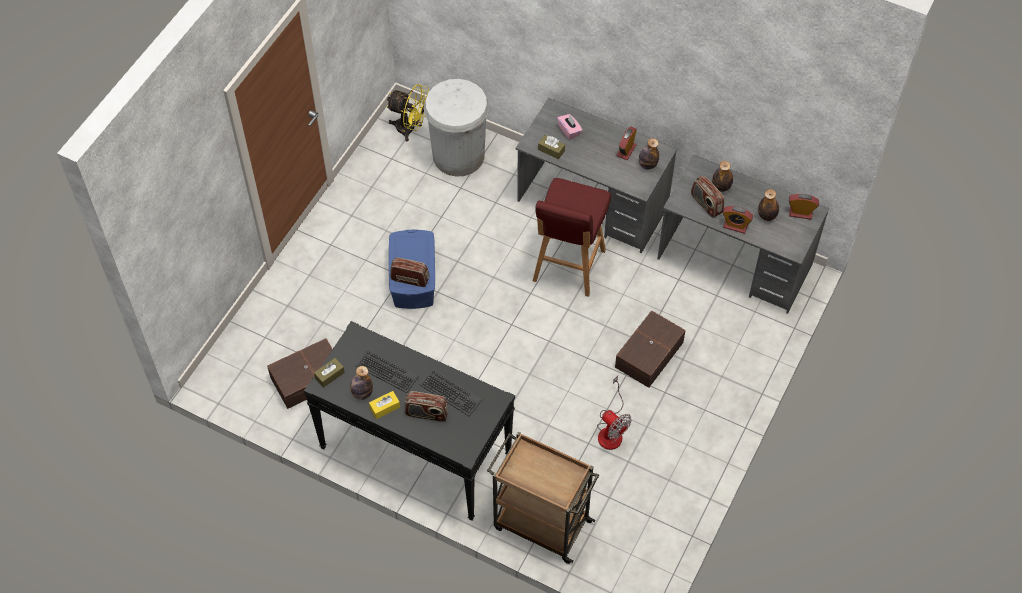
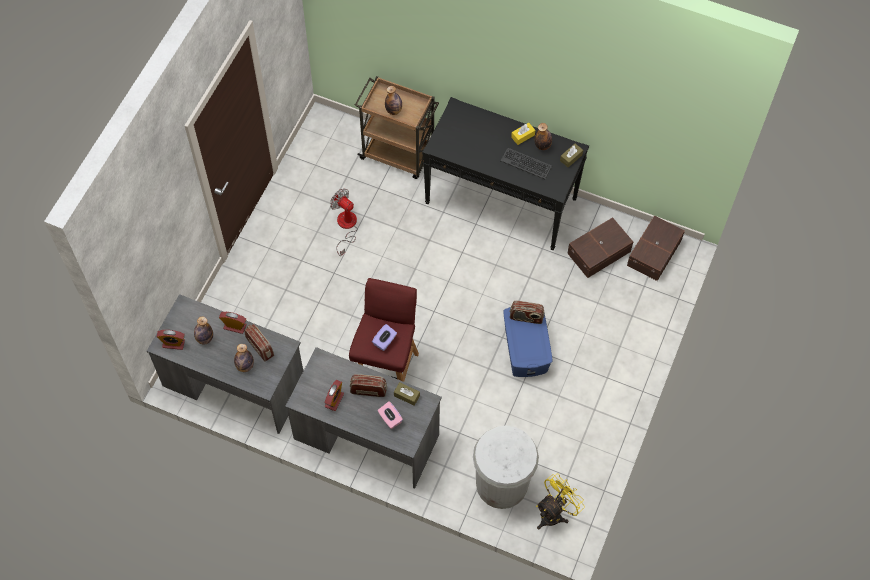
camera: 175 degrees right, 5 degrees up
(410, 129) = (554, 513): yellow fan -> yellow fan turned 120 degrees clockwise
(427, 413) = (489, 133): radio -> radio (368, 390)
(450, 393) = (473, 150): keyboard -> none
(571, 198) = (384, 341): none -> purple tissue box
(647, 165) = (314, 385): bottle -> bottle (393, 110)
(648, 355) = (315, 291): brown storage box -> brown storage box (655, 253)

